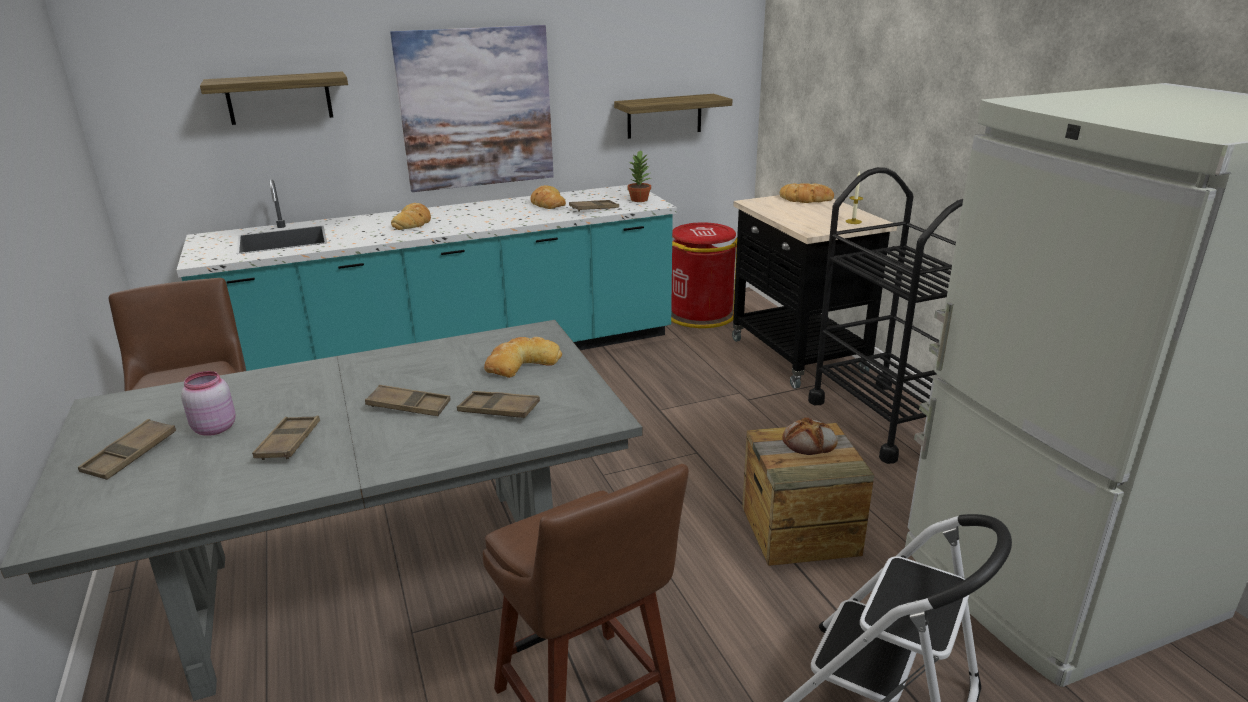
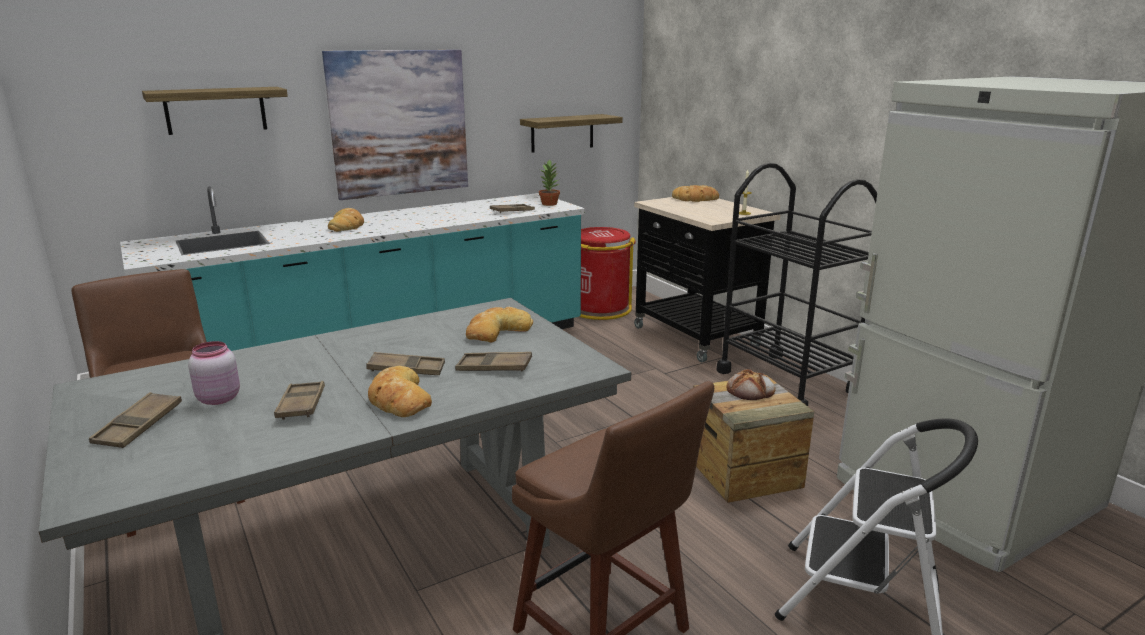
camera: 10 degrees left, 5 degrees down
(547, 203) = (467, 208): bread -> bread (399, 399)

